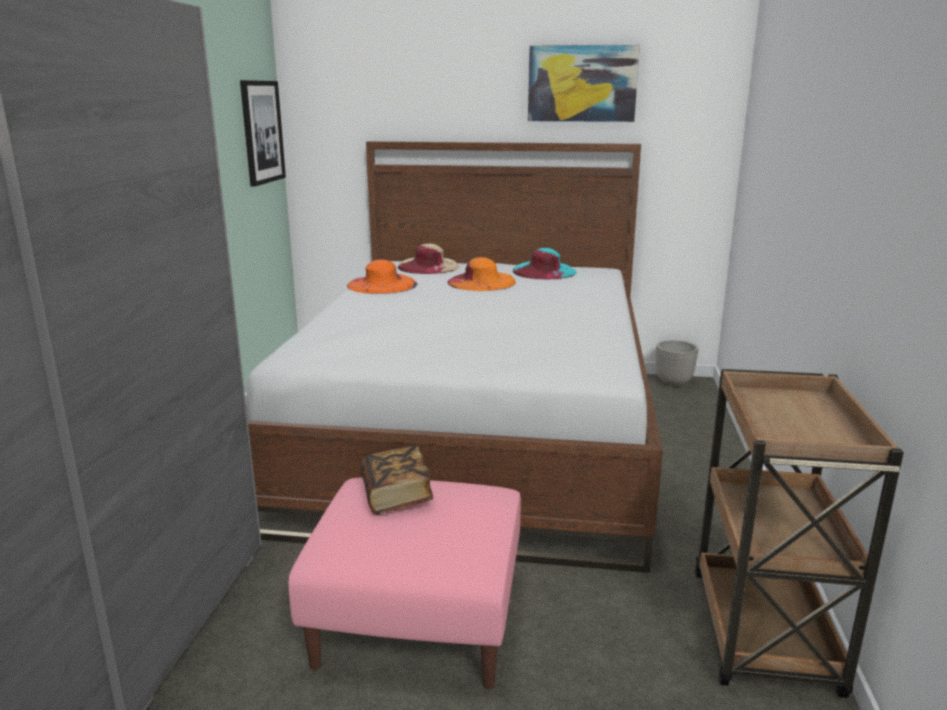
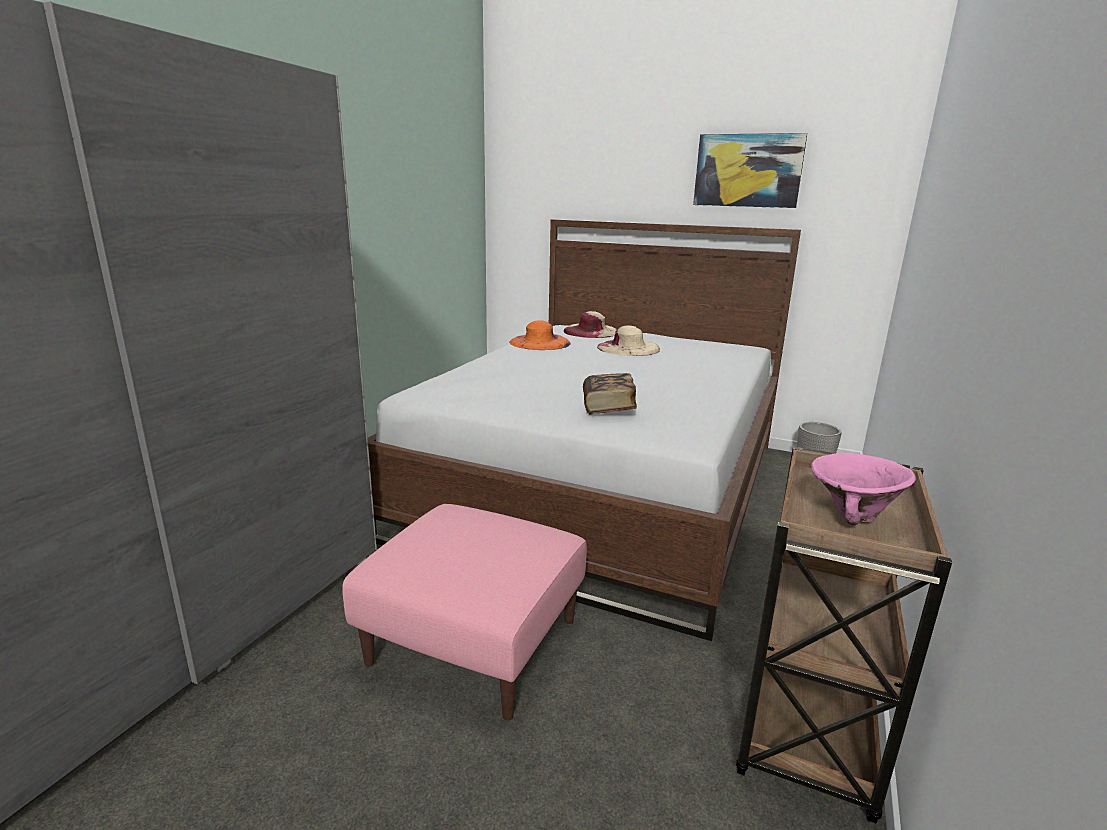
camera: 15 degrees right, 0 degrees up
(262, 132) = (463, 207): picture -> none
(396, 496) = (469, 525): book -> book (608, 408)
(481, 282) = (628, 348): orange hat -> beige hat
(544, 271) = (692, 344): turquoise hat -> none
(798, 424) = (851, 514): none -> pink bowl

